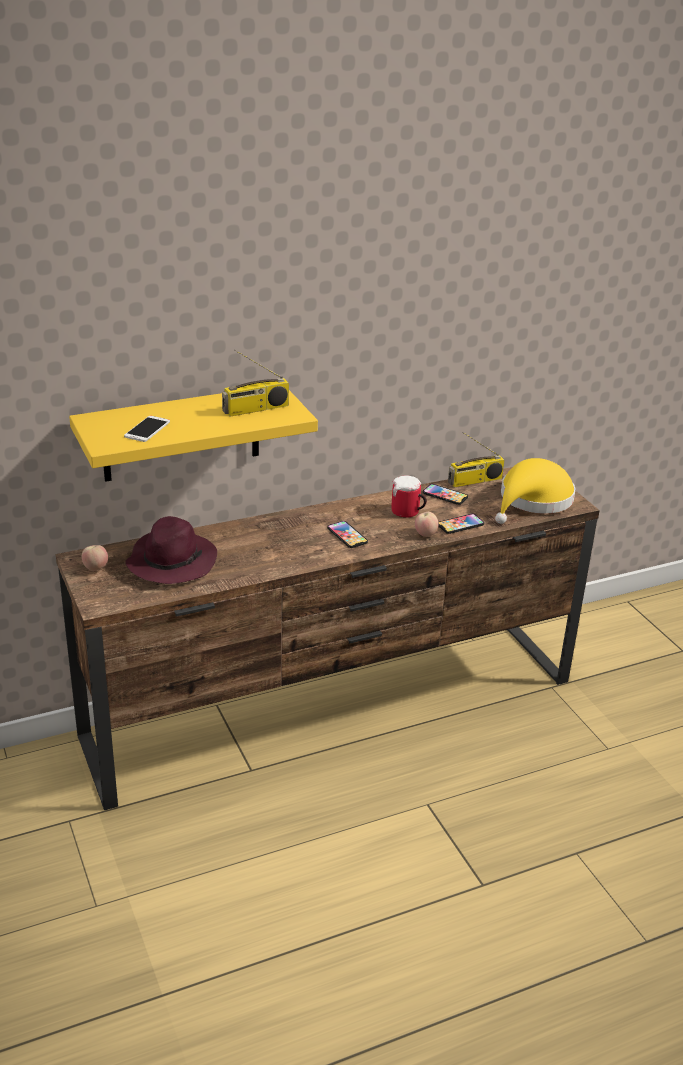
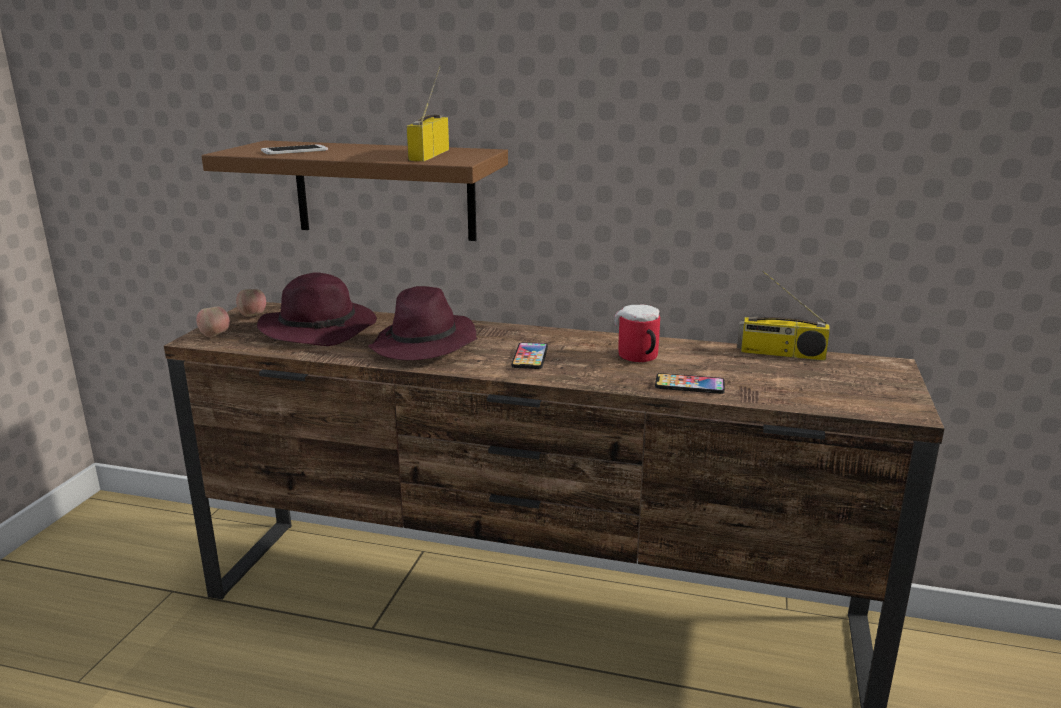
camera: 40 degrees right, 10 degrees down
(181, 433) = (384, 190): yellow shelf -> brown shelf
(255, 409) = (429, 154): radio -> radio turned 90 degrees clockwise
(269, 550) = (425, 346): none -> purple hat
(425, 534) = (626, 381): apple -> apple (215, 336)
(445, 495) = (716, 355): phone -> none
(533, 501) = (840, 391): yellow hat -> none

